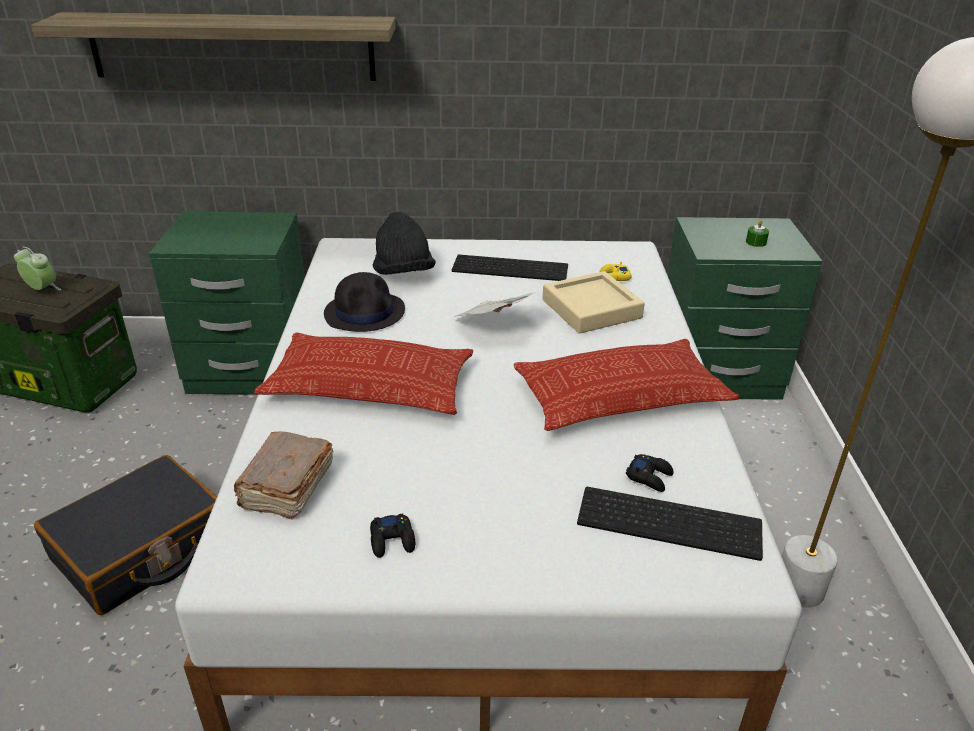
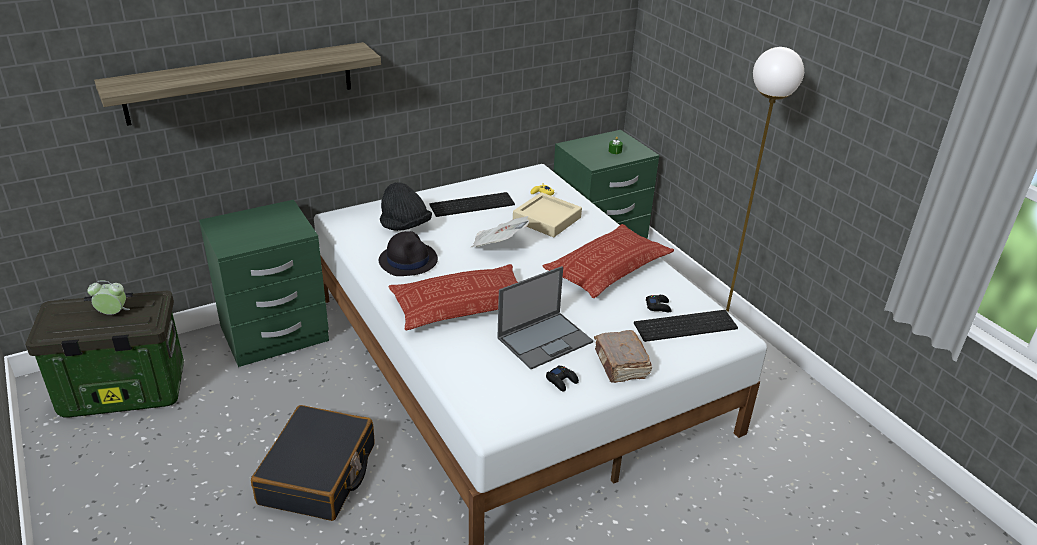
camera: 30 degrees left, 0 degrees up
(286, 487) = (476, 376): brown book -> brown book (621, 365)
(431, 469) = (545, 339): none -> laptop

